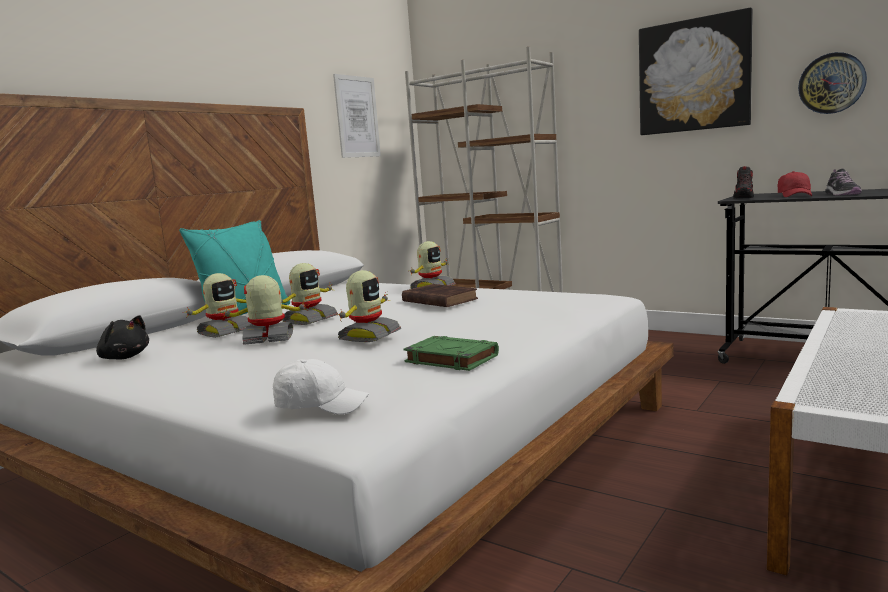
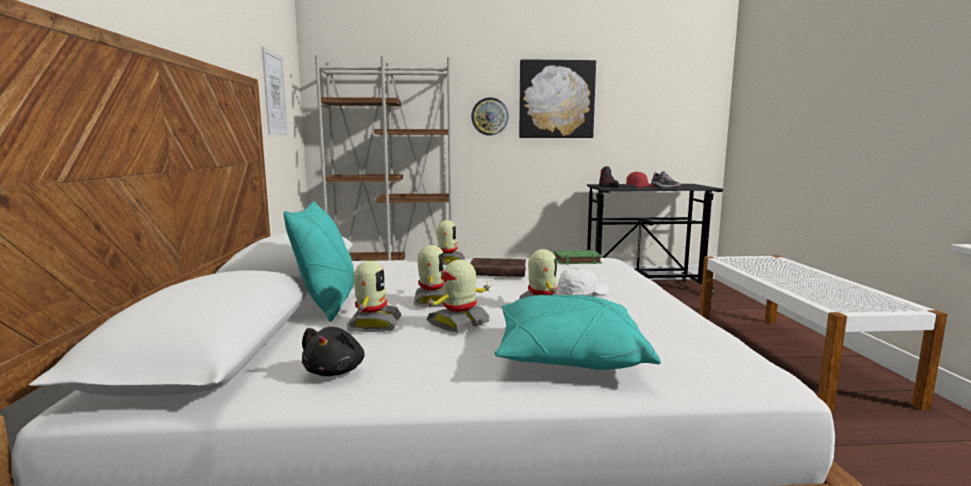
camera: 40 degrees left, 0 degrees up
(124, 357) = (335, 371): black plush toy -> black plush toy turned 105 degrees clockwise
(260, 376) = (568, 356): none -> turquoise pillow
(320, 405) = (708, 366): white cap -> white cap (581, 293)
(450, 359) = (660, 315): green book -> green book (576, 260)
(831, 83) = (638, 117): wall clock -> wall clock (489, 116)

